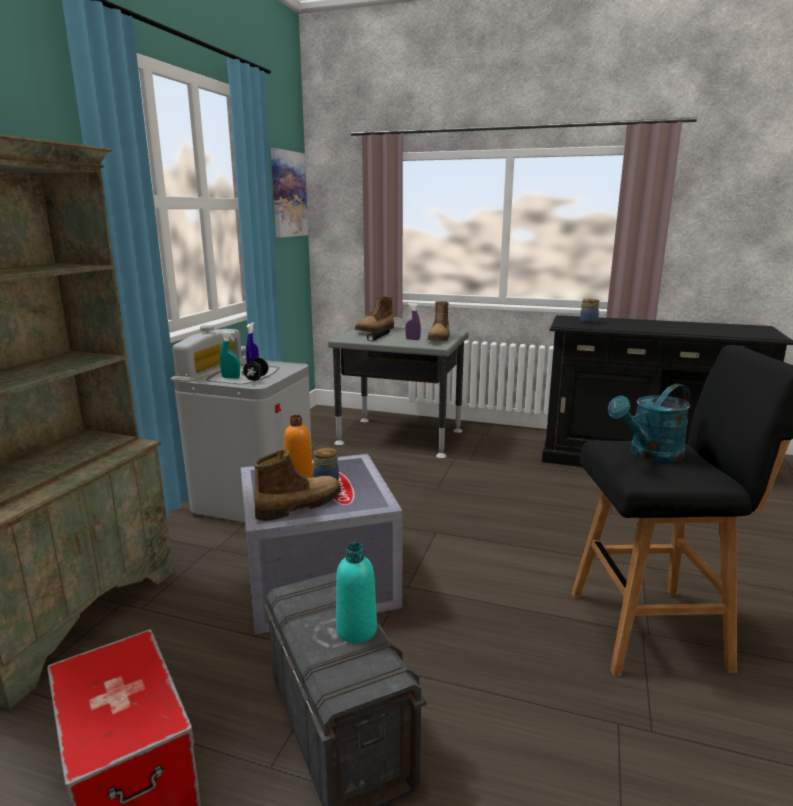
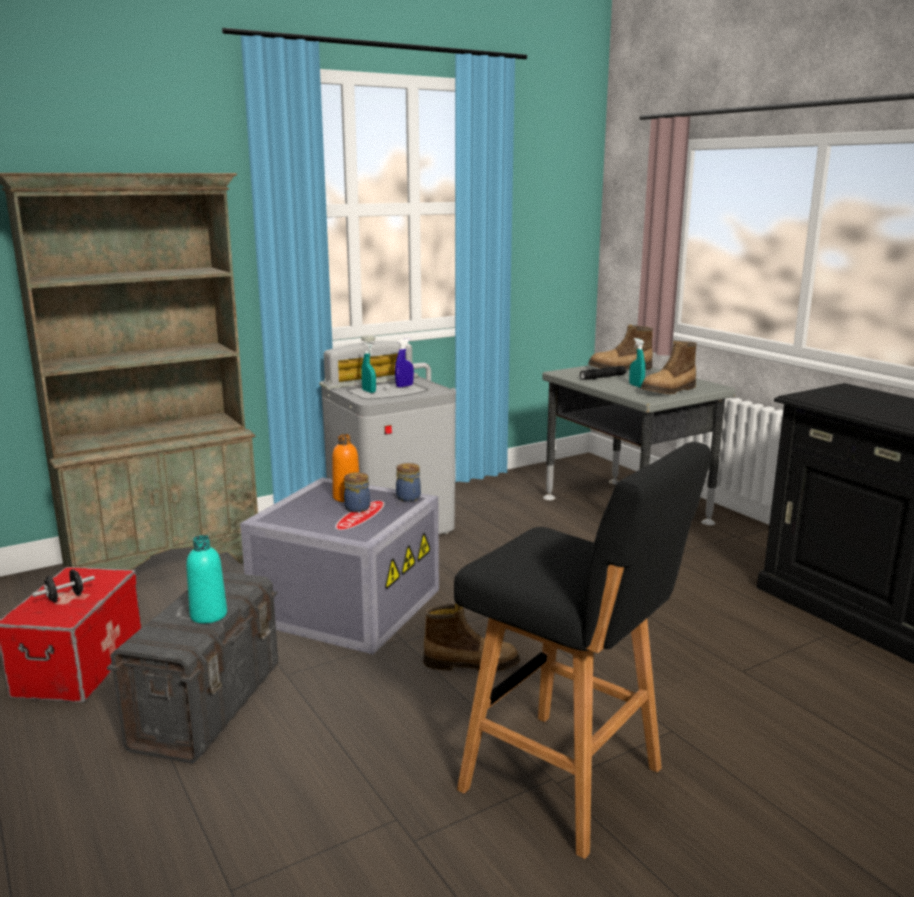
camera: 40 degrees right, 0 degrees up
(256, 378) = (384, 396): black dumbbell -> black dumbbell (65, 598)
(288, 194) = (562, 193): picture -> none
(298, 506) = (304, 518): boot -> boot (471, 664)
(412, 339) = (636, 385): purple spray bottle -> turquoise spray bottle
(588, 322) = (853, 399): jar -> jar (408, 497)
(650, 455) = (548, 553): turquoise watering can -> none

